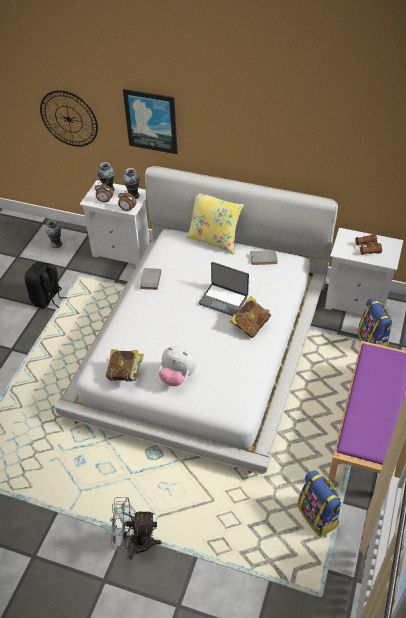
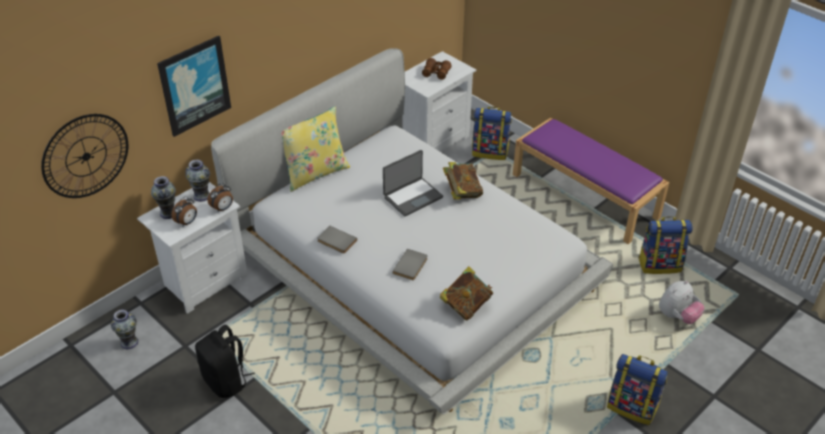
camera: 65 degrees left, 5 degrees down
(135, 542) = (632, 407): grey fan -> backpack
(177, 377) = (496, 266): plush toy -> plush toy (677, 316)
(263, 259) = (375, 149): grey book -> grey book (411, 266)

